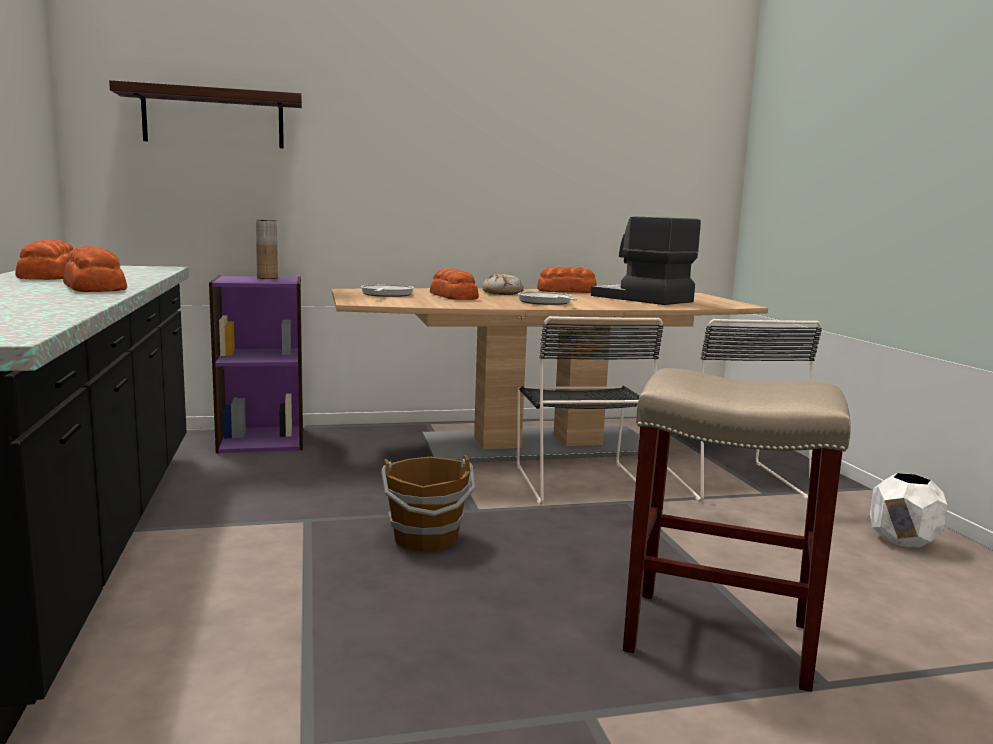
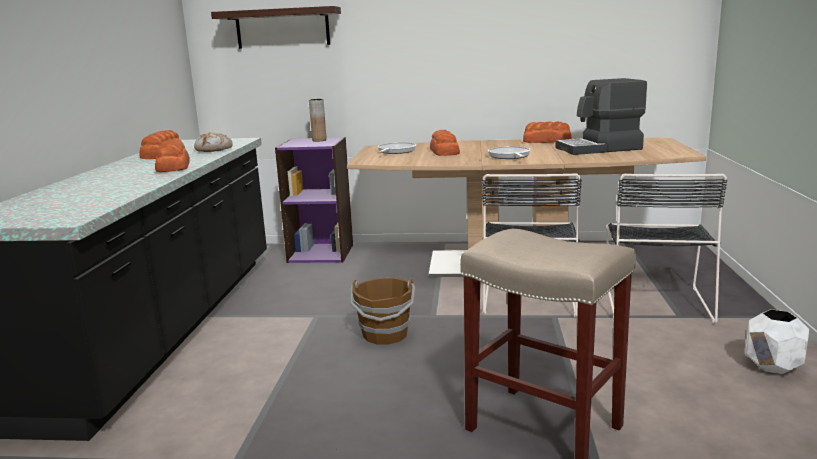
camera: 20 degrees right, 5 degrees up
(502, 293) = (489, 146): bread -> bread (214, 149)
(641, 299) = (599, 149): coffee machine -> coffee machine turned 75 degrees counterclockwise

